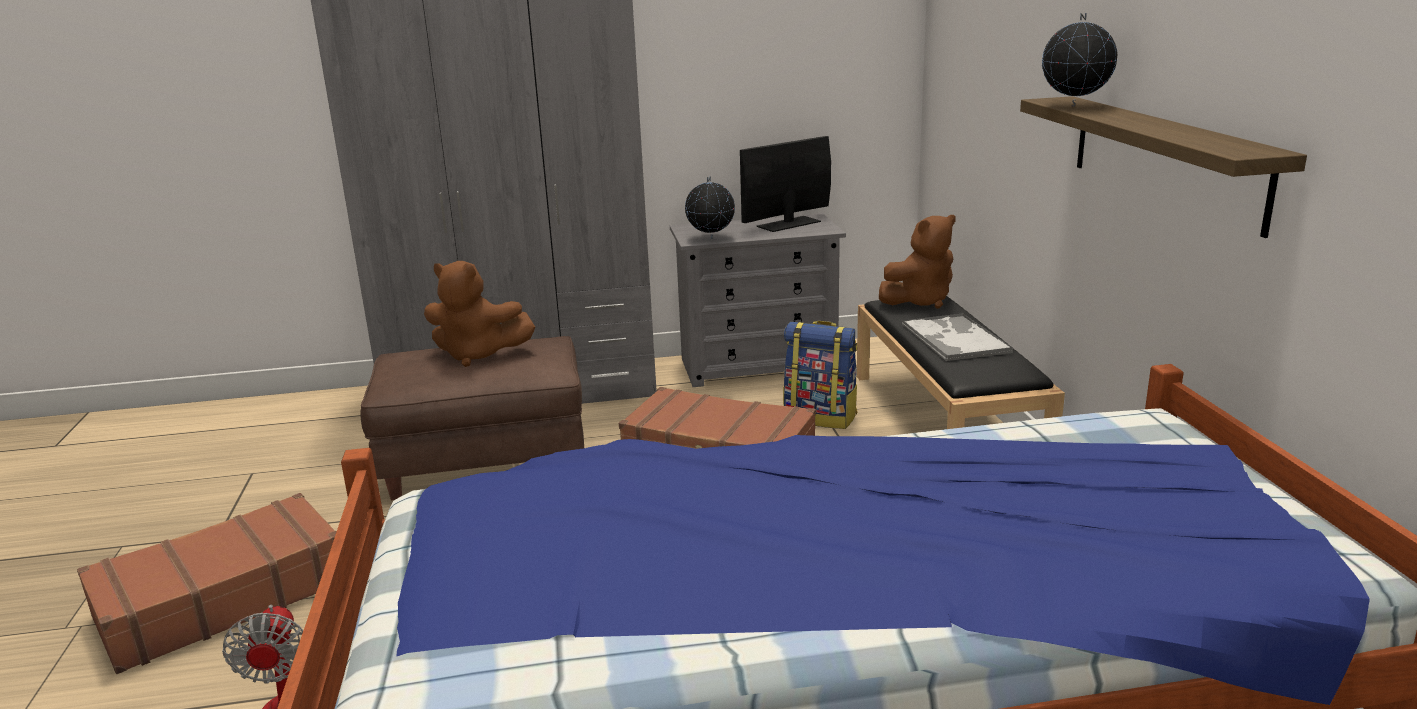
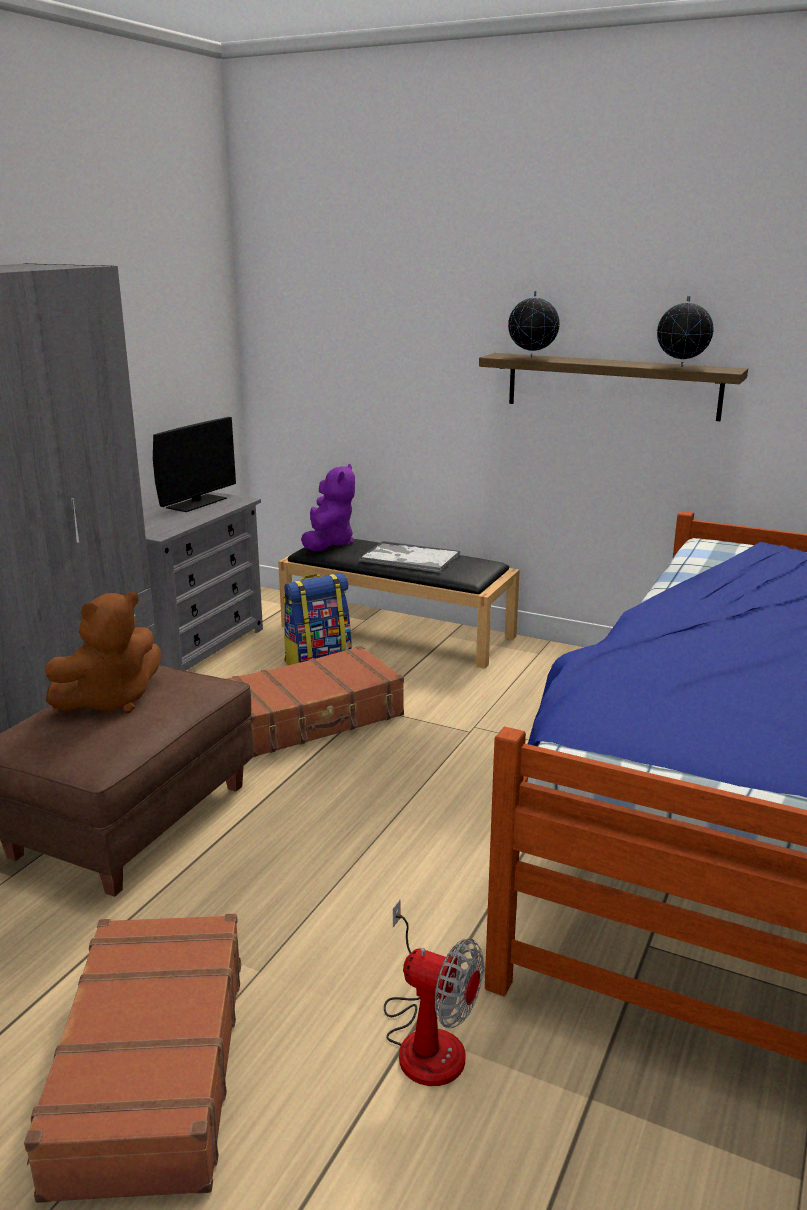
camera: 55 degrees left, 0 degrees up
(710, 239) = (168, 529): globe -> globe (681, 367)
(788, 224) = (197, 503): monitor -> monitor turned 150 degrees counterclockwise
(919, 301) = (328, 543): brown plush toy -> purple plush toy

